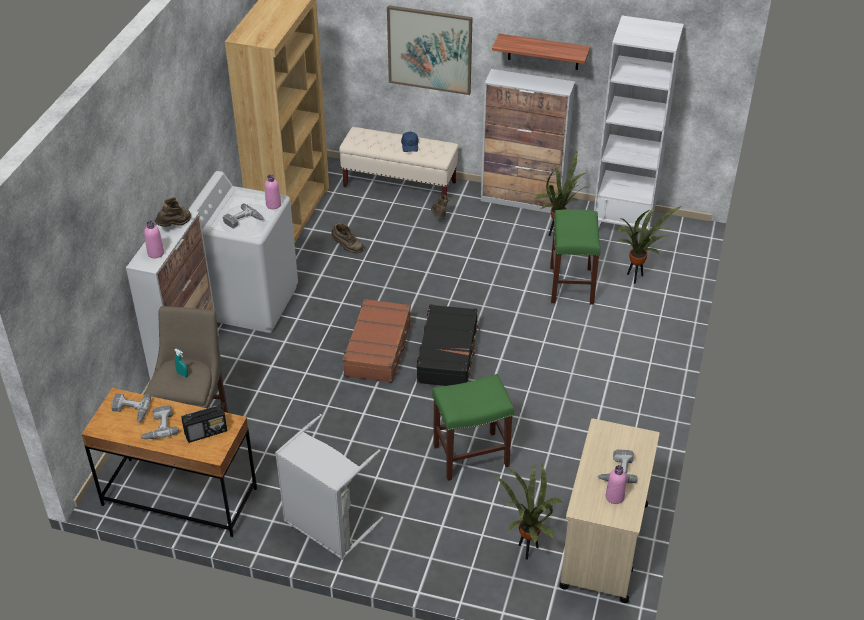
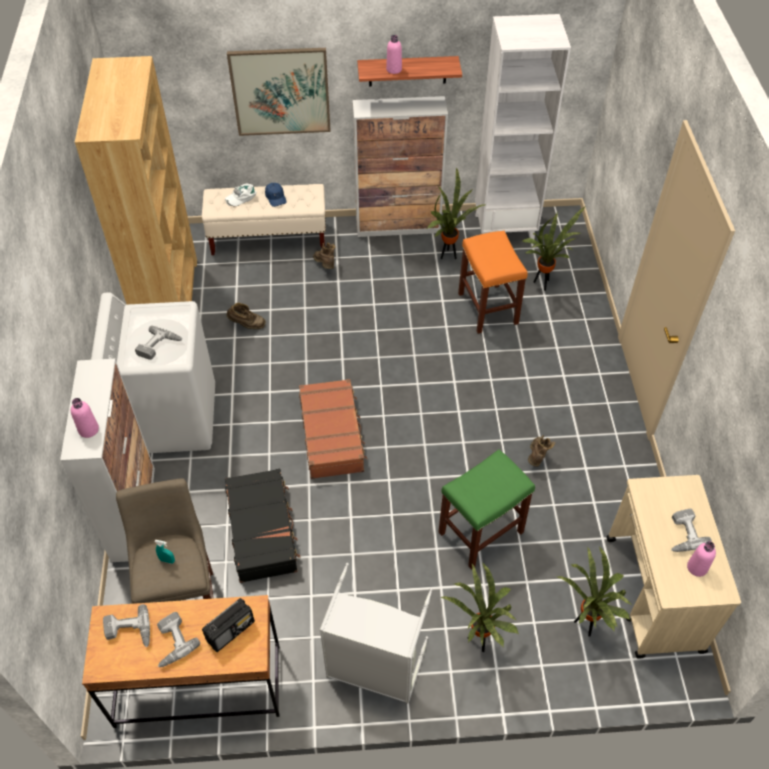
camera: 20 degrees left, 10 degrees up
(175, 225) = (95, 385): brown boot -> brown boot (537, 457)
(273, 205) = (183, 317): pink bottle -> pink bottle (394, 69)
(380, 138) = (241, 197): none -> white cap
(426, 535) = (479, 642): none -> potted plant
(448, 354) = (405, 420): black suitcase -> black suitcase (263, 530)
(572, 286) = (488, 309): green stool -> orange stool

